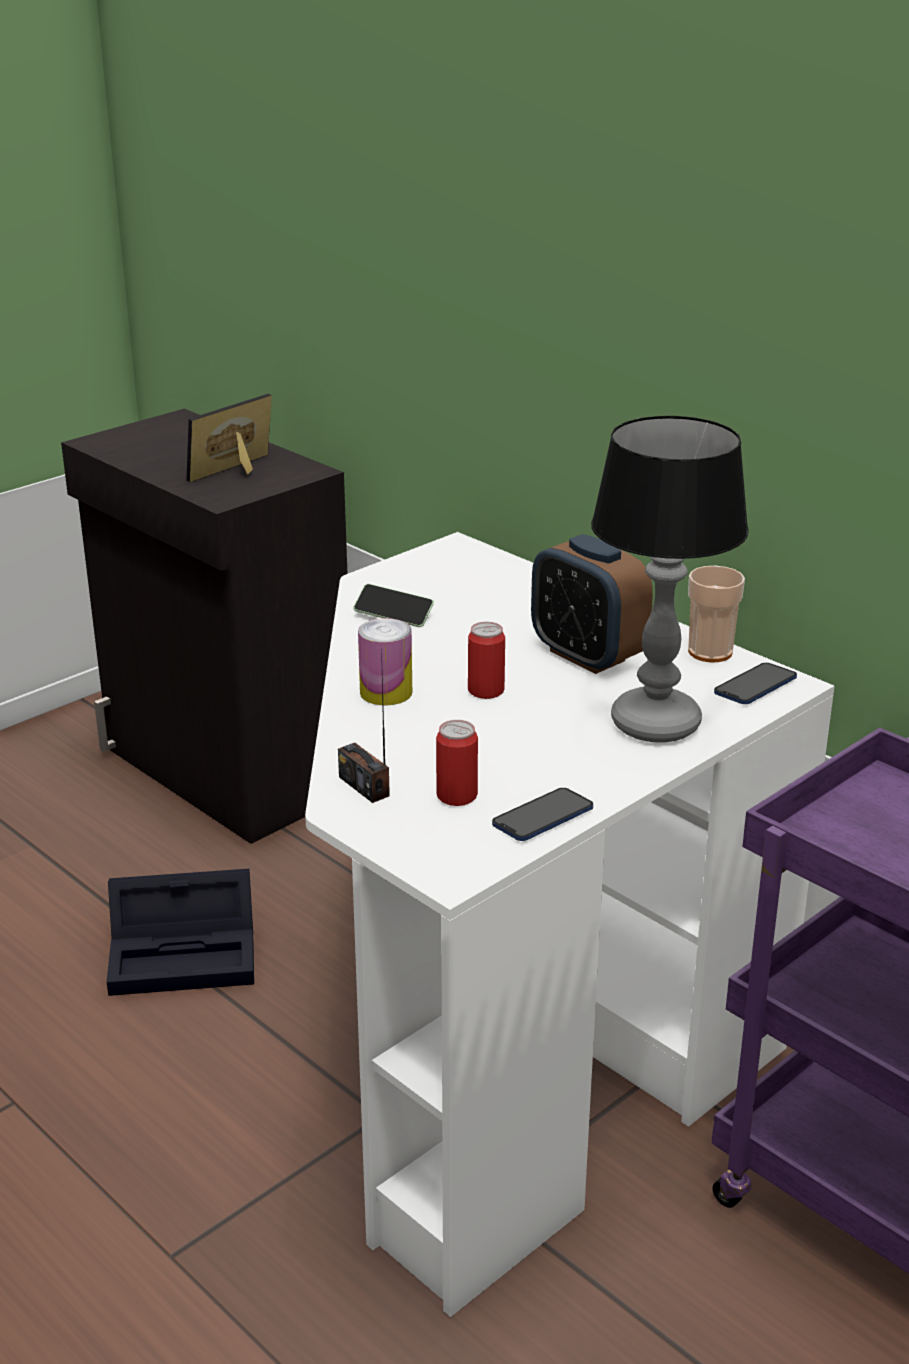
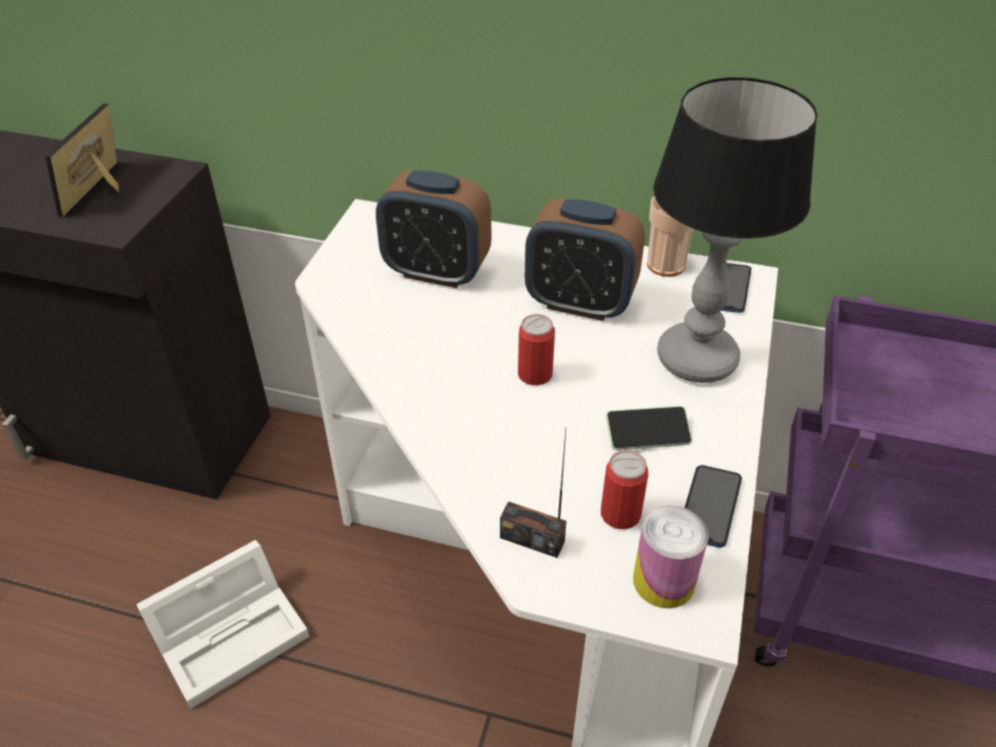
camera: 30 degrees left, 15 degrees up
(187, 953) = (233, 632): black storage box -> white storage box
(386, 692) = (452, 410): can -> can (663, 581)
(393, 615) = (381, 314): phone -> phone (647, 436)
(475, 600) = (436, 272): none -> alarm clock

